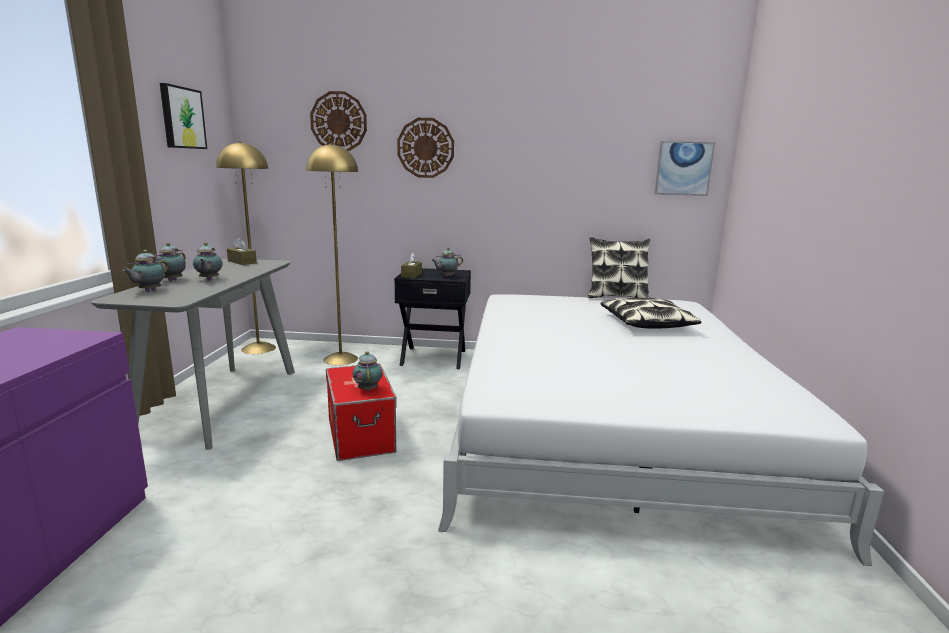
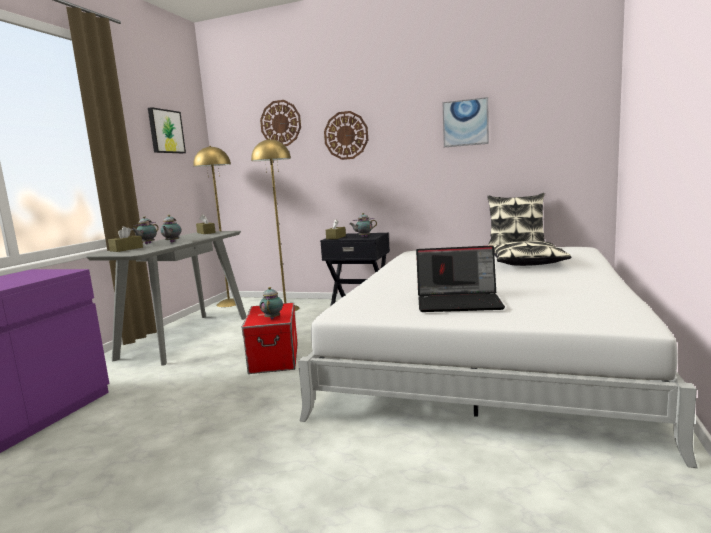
camera: 15 degrees right, 5 degrees down
(149, 291) = (126, 249): teapot -> brown tissue box
(620, 384) = (460, 302): none -> laptop
(683, 168) = (570, 126): picture -> picture (465, 123)

